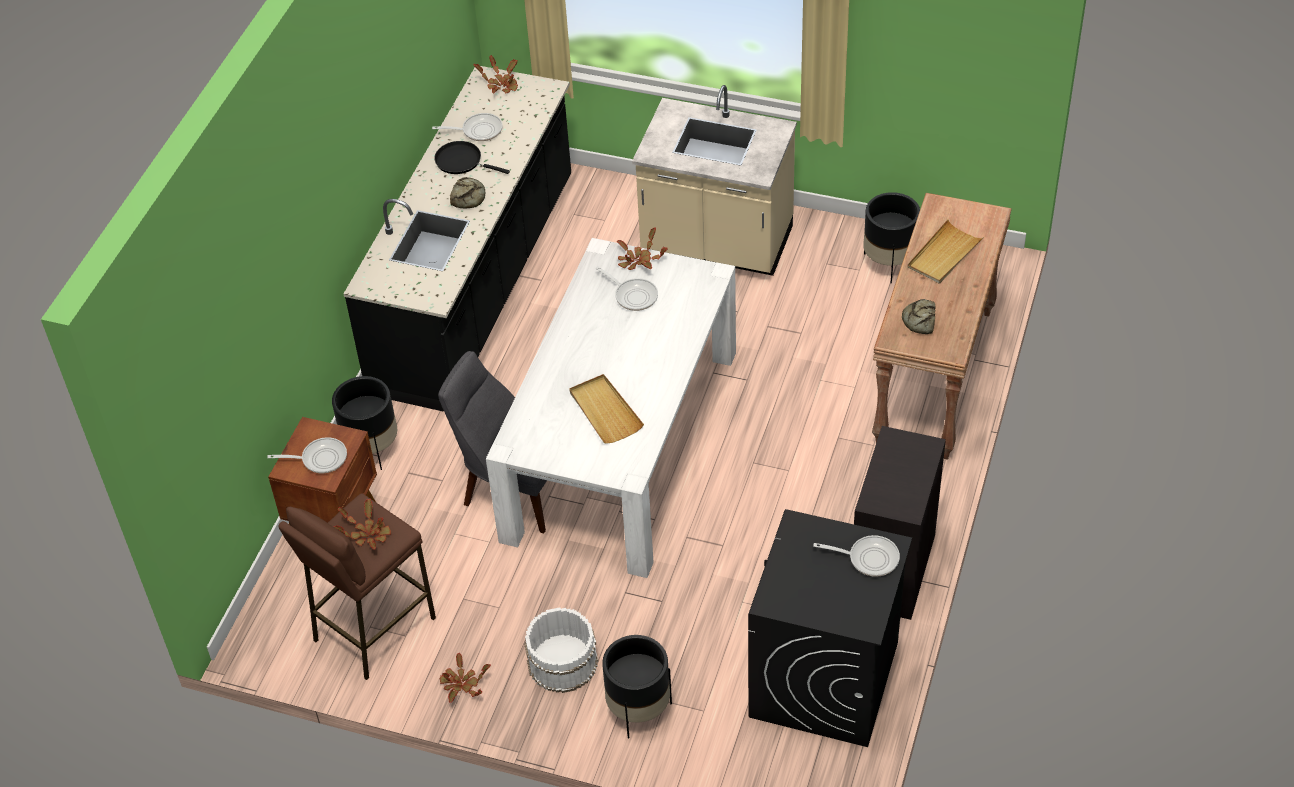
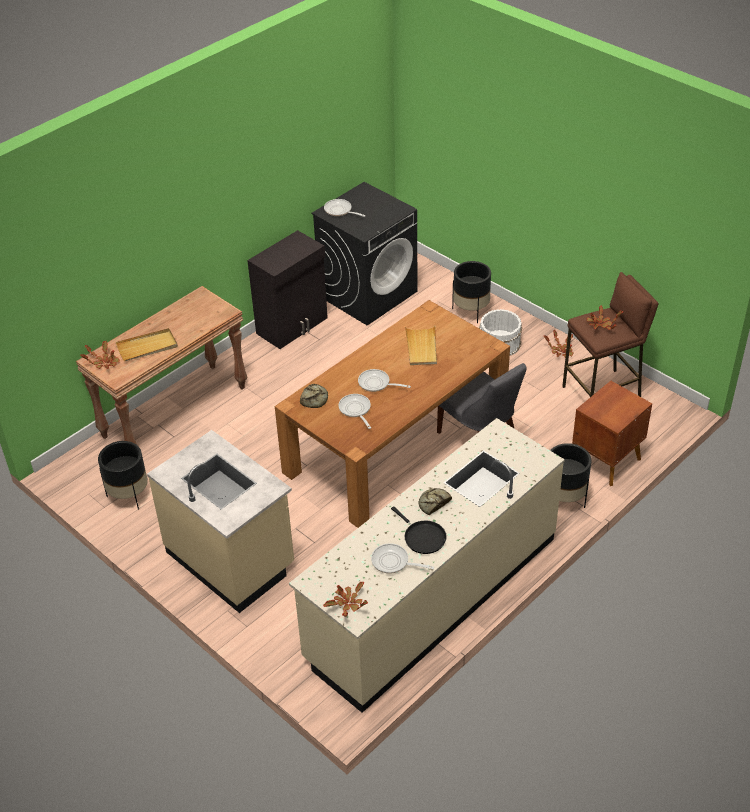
camera: 155 degrees left, 5 degrees down
(320, 459) = (613, 402): frying pan -> frying pan (376, 384)
(476, 285) = (432, 597): black counter -> beige counter
(621, 444) = (396, 442): white dining table -> brown dining table
(638, 260) = (335, 433): potted plant -> potted plant (104, 362)
(920, 320) = (201, 316): bread -> bread (315, 399)

